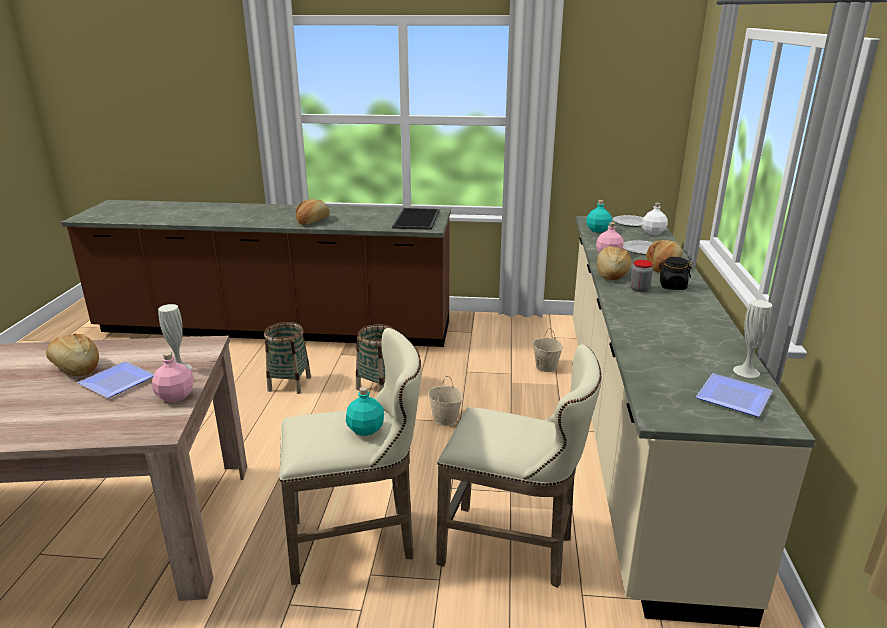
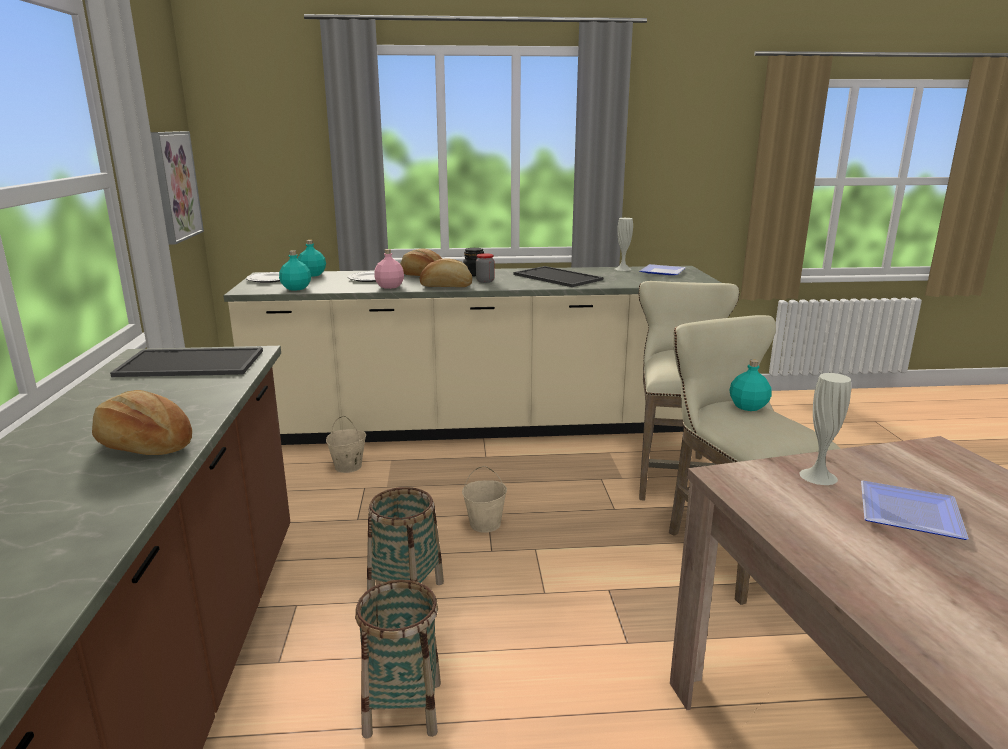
camera: 100 degrees left, 5 degrees down
(75, 367) = (936, 576): bread -> none
(175, 396) = (875, 460): pink bottle -> none
(633, 135) = (175, 186): none -> picture
(653, 233) = (312, 275): white bottle -> turquoise bottle
(670, 323) = (556, 277): none -> tray

